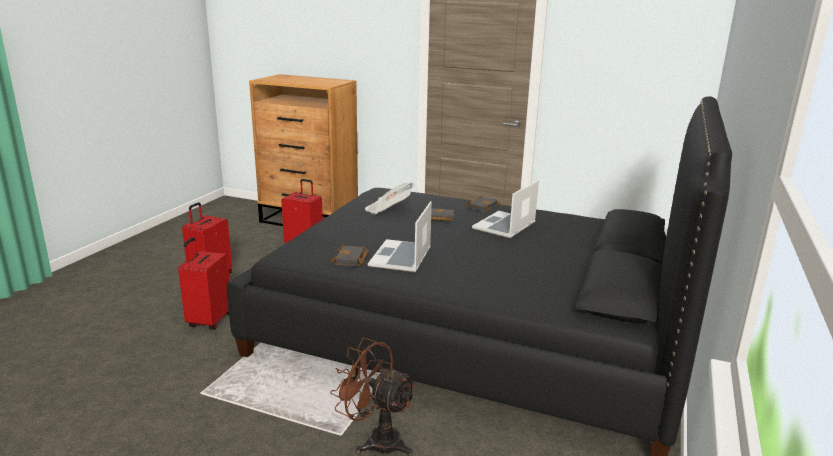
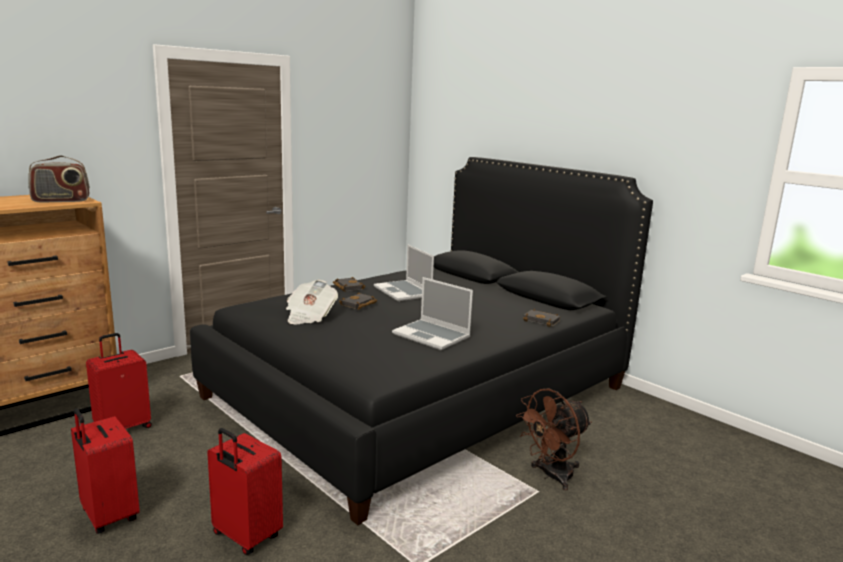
camera: 65 degrees left, 5 degrees down
(319, 83) = (61, 200): none -> radio
(351, 259) = (417, 353): black book -> black book (542, 321)

